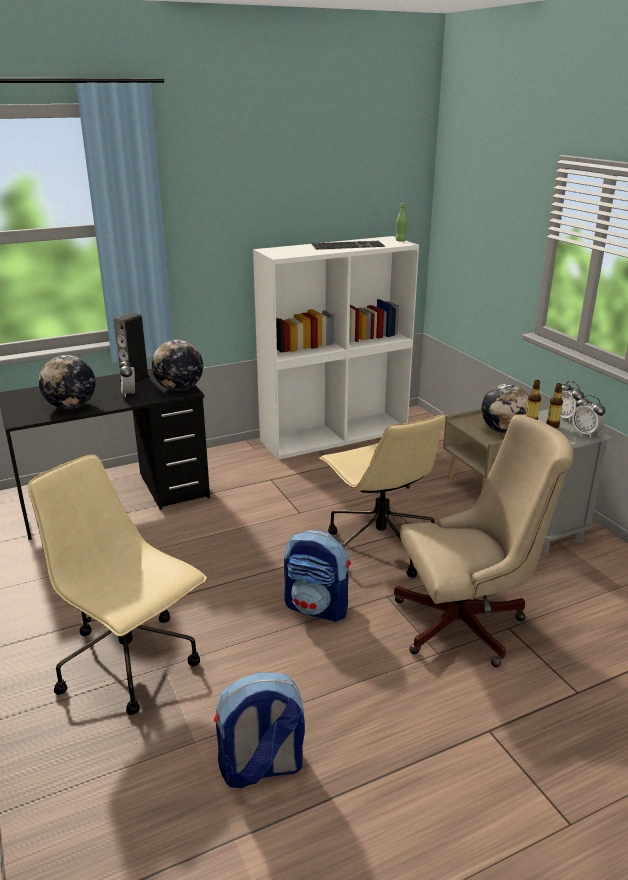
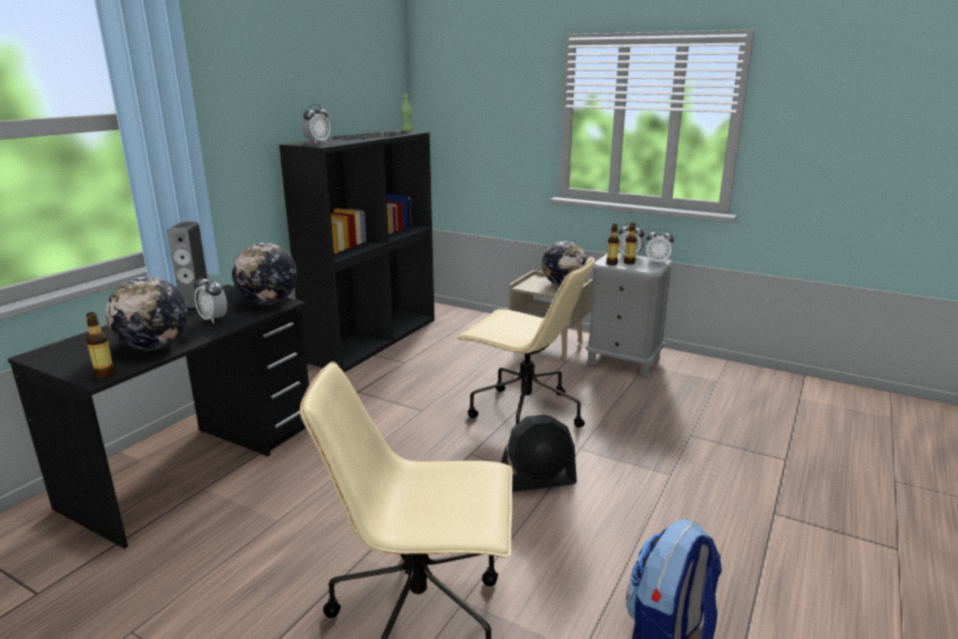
camera: 35 degrees left, 5 degrees down
(23, 420) = (105, 375): none -> bottle
(285, 250) = (317, 142): none -> alarm clock
(317, 607) = (537, 481): backpack -> black fan
(335, 435) = (373, 339): white bookcase -> black bookcase
(467, 623) = (662, 444): beige office chair -> none

